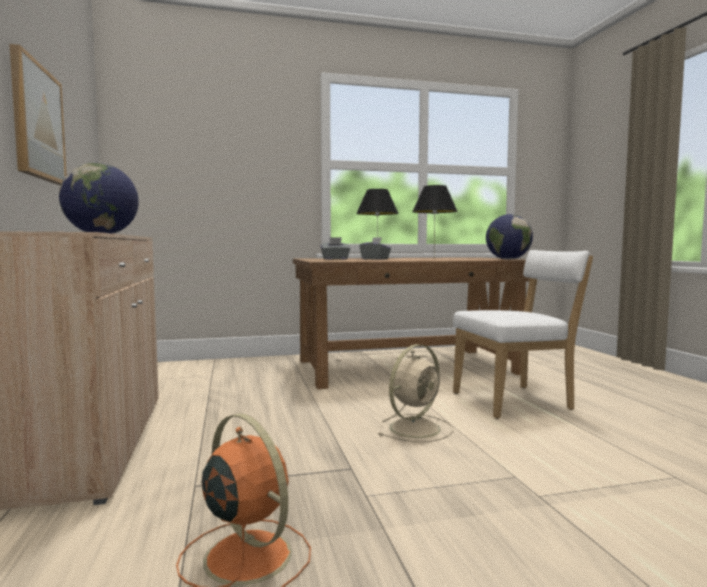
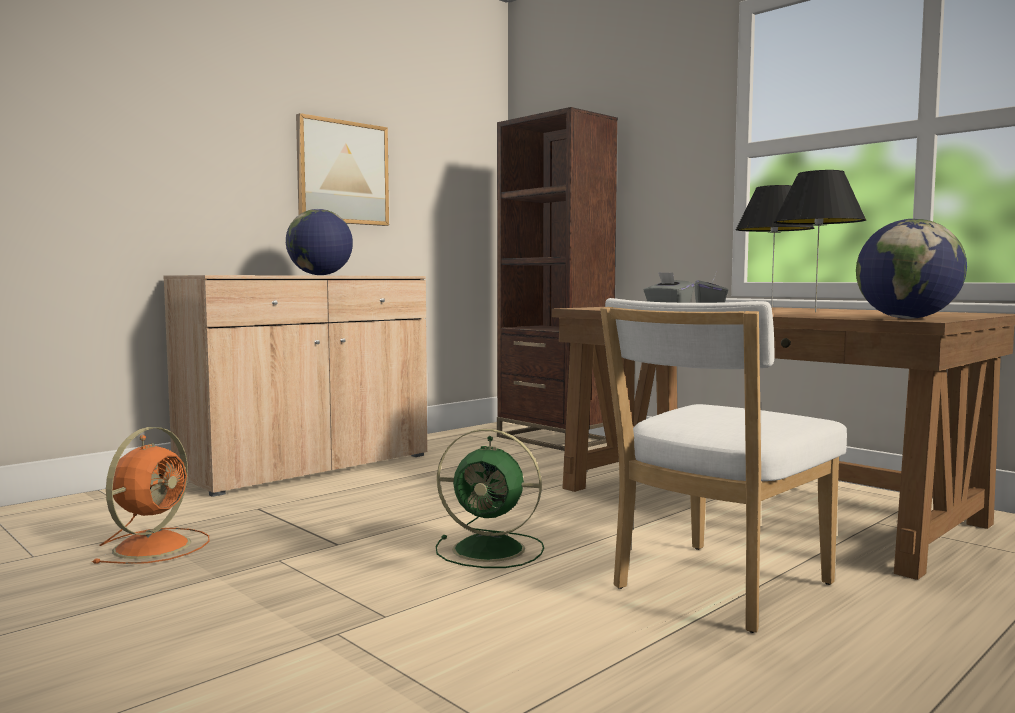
camera: 60 degrees right, 0 degrees up
(197, 367) = (554, 439): none -> brown bookcase
(416, 428) = (492, 550): beige fan -> green fan
(516, 401) = (716, 588): white chair -> white chair turned 90 degrees clockwise

